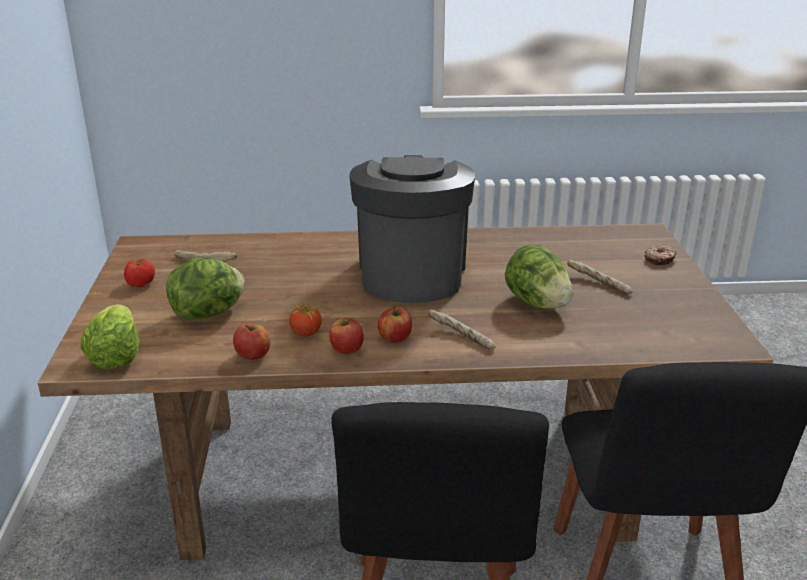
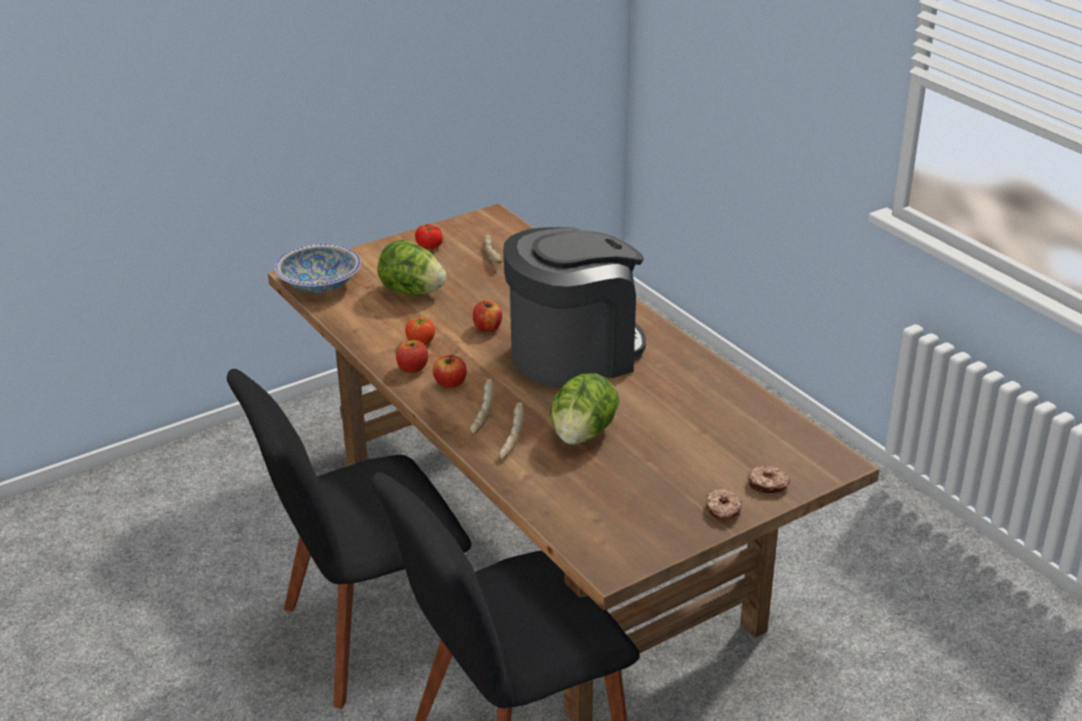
camera: 60 degrees right, 5 degrees up
(115, 357) = (319, 284): lettuce -> bowl
(253, 355) = (369, 333): apple -> apple (487, 328)
(598, 284) = (663, 459): bread -> bread (510, 438)
(682, 283) = (722, 510): none -> donut

